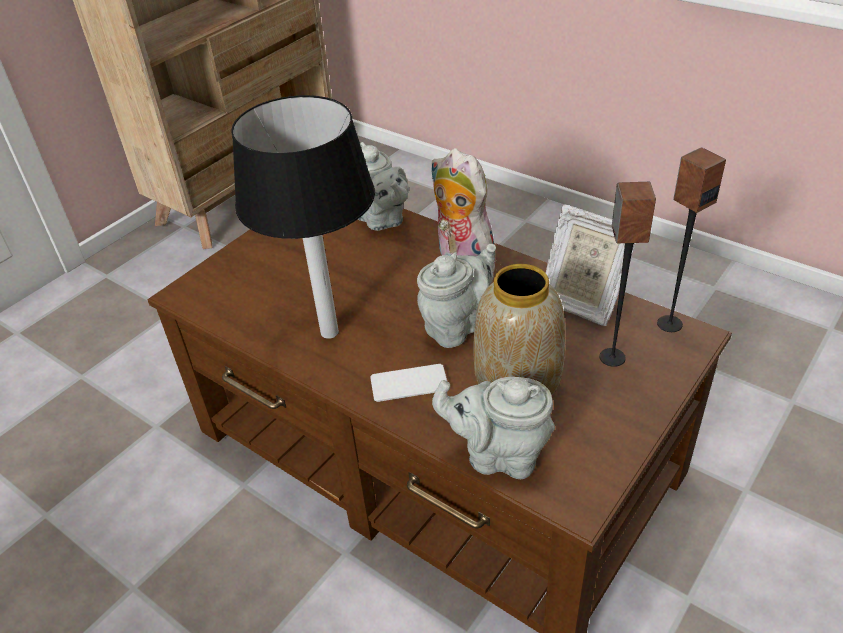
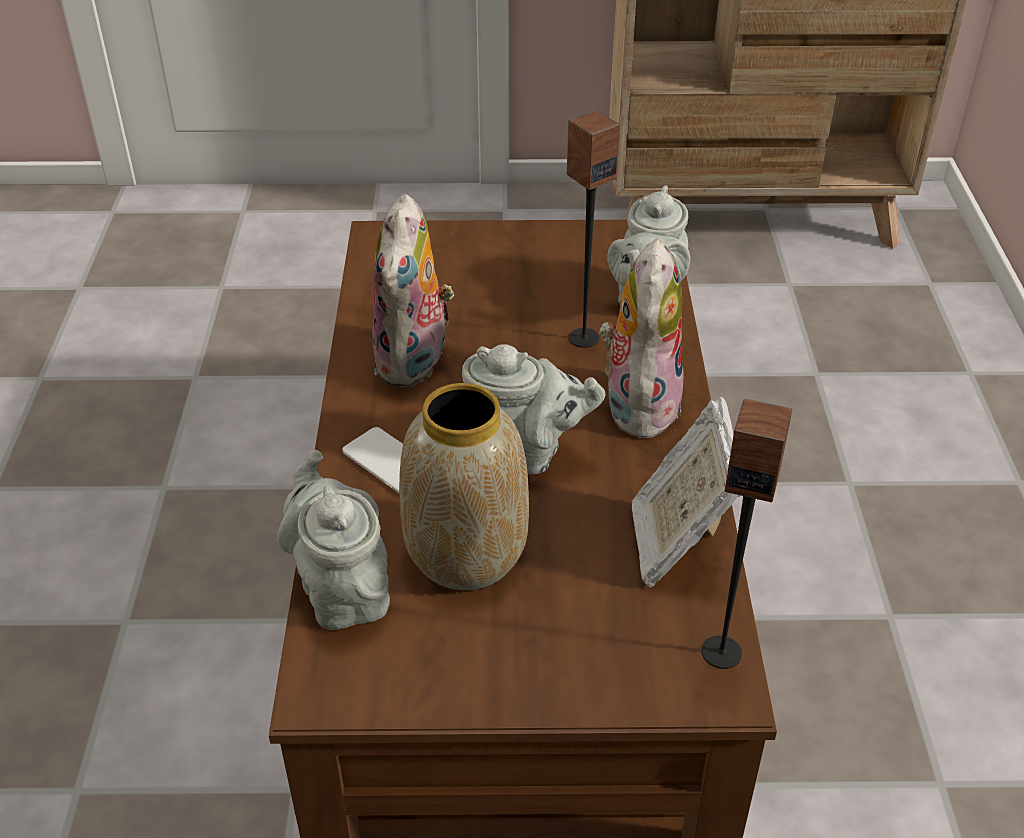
camera: 50 degrees right, 0 degrees up
(328, 332) = (415, 363): table lamp -> plush toy
(611, 357) = (596, 619): speaker -> speaker (583, 337)

